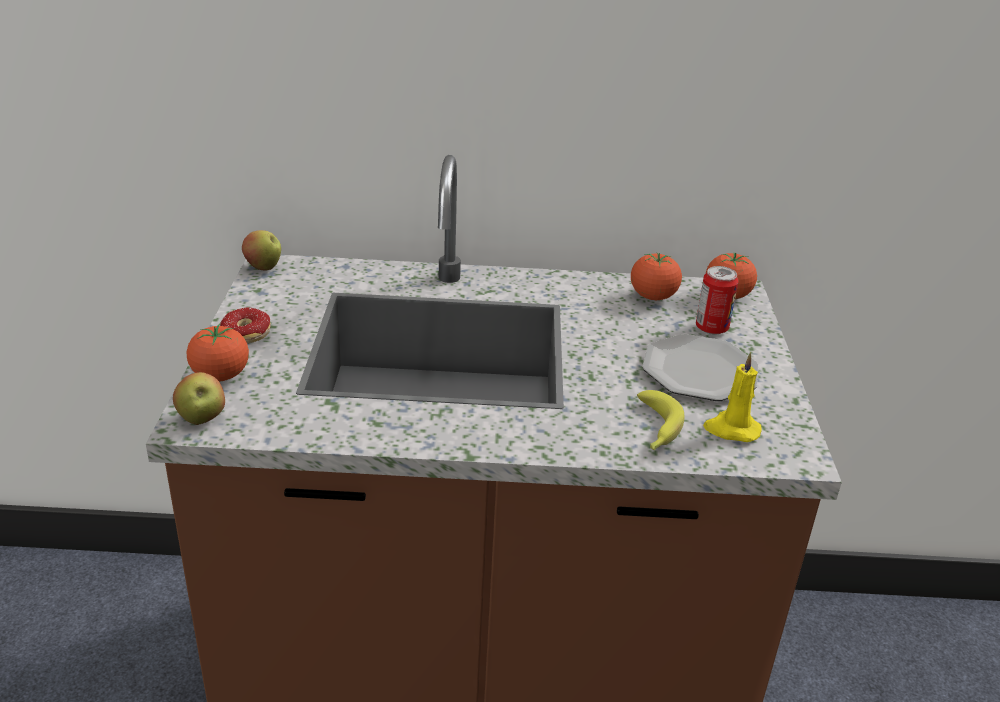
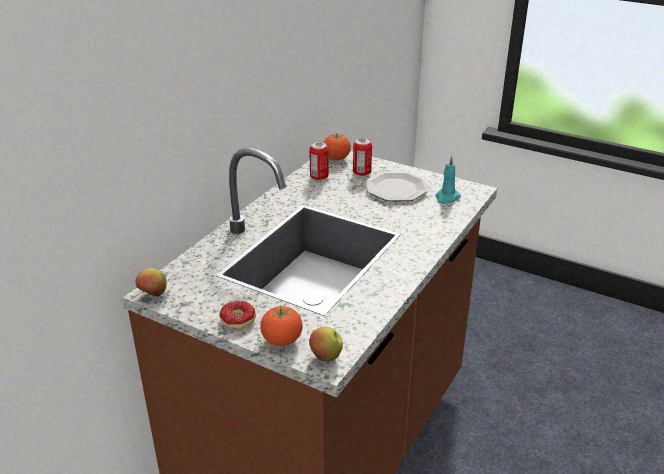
camera: 60 degrees left, 0 degrees up
(653, 297) = (319, 177): tomato -> can
(655, 430) = (435, 216): banana -> none
(731, 429) = (447, 198): yellow candle -> turquoise candle

